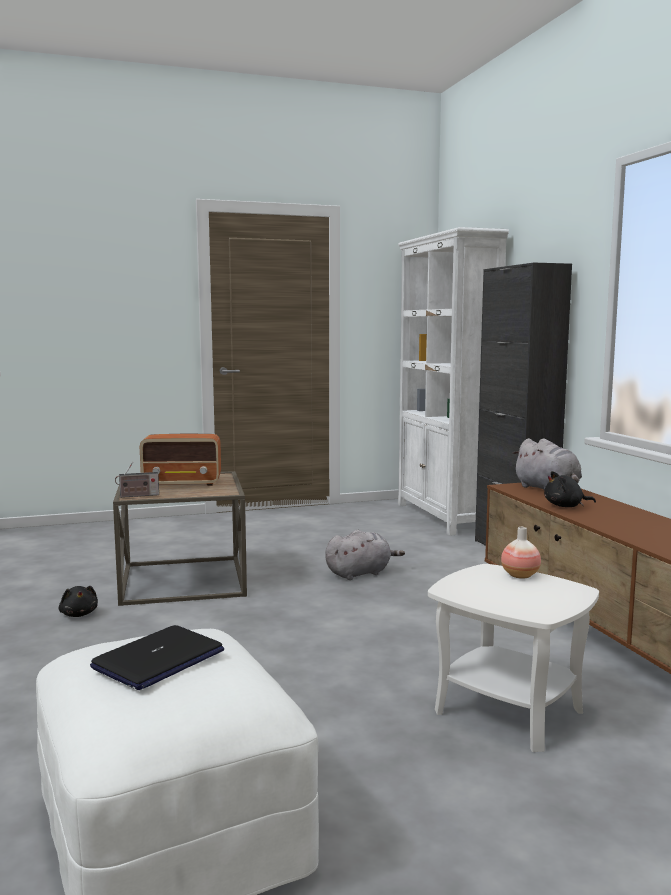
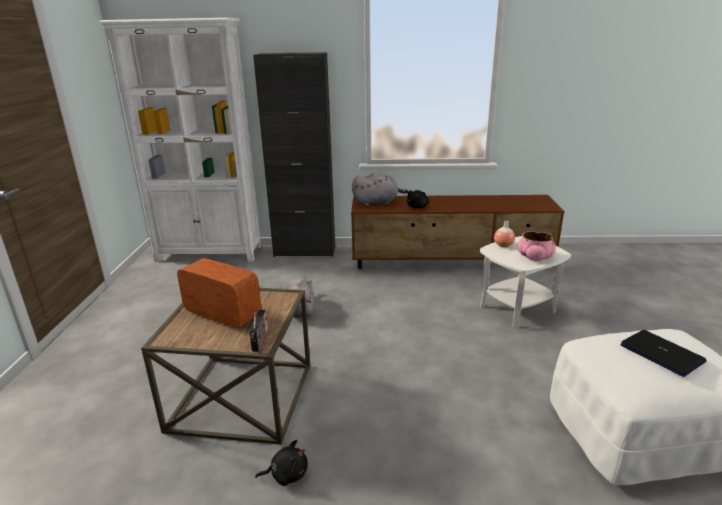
camera: 70 degrees left, 15 degrees up
(183, 483) = (222, 314): radio -> radio turned 75 degrees counterclockwise
(493, 596) = (534, 257): none -> pink bowl

